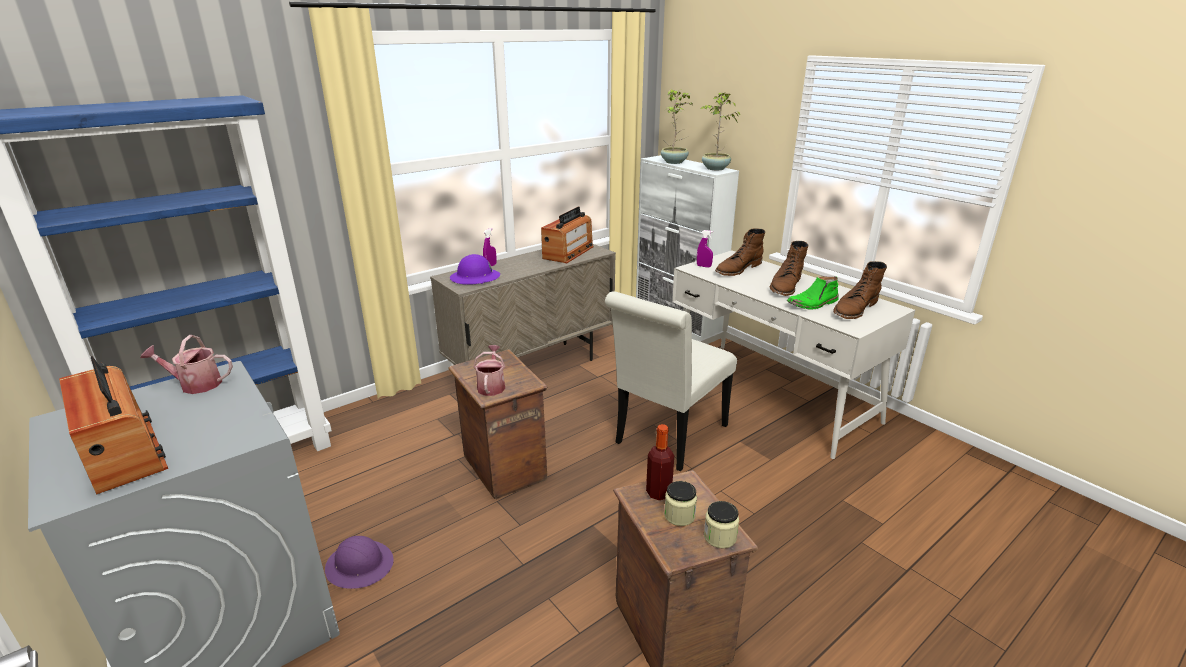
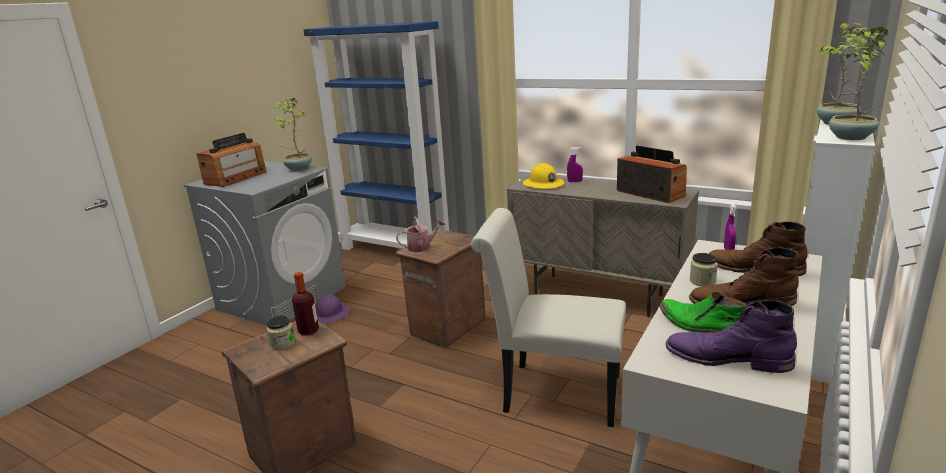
camera: 70 degrees right, 5 degrees down
(195, 384) = (298, 169): watering can -> potted plant
(475, 278) = (543, 184): purple hard hat -> yellow hard hat
(568, 252) = (650, 193): radio -> radio turned 135 degrees counterclockwise
(720, 537) = (260, 364): jar -> jar (702, 281)
(855, 309) = (727, 358): brown boot -> purple boot

